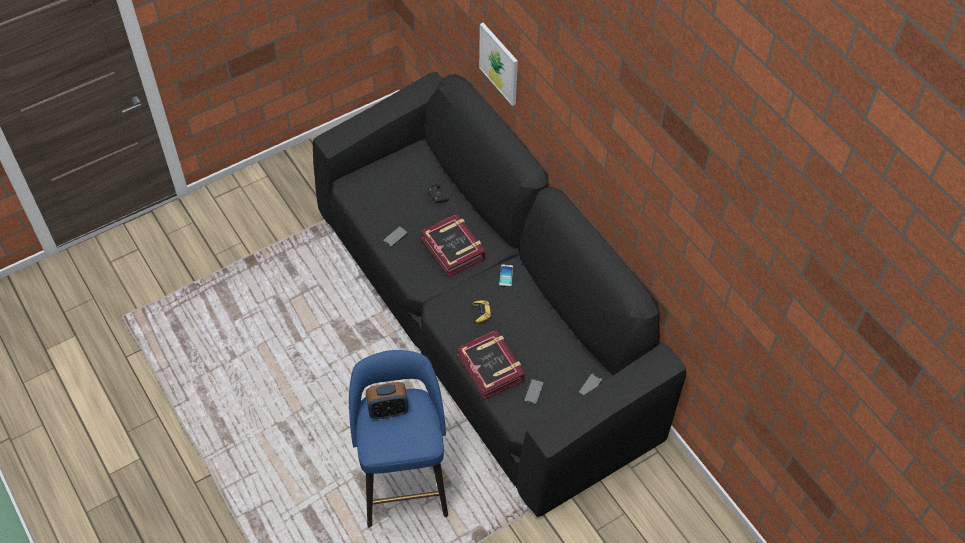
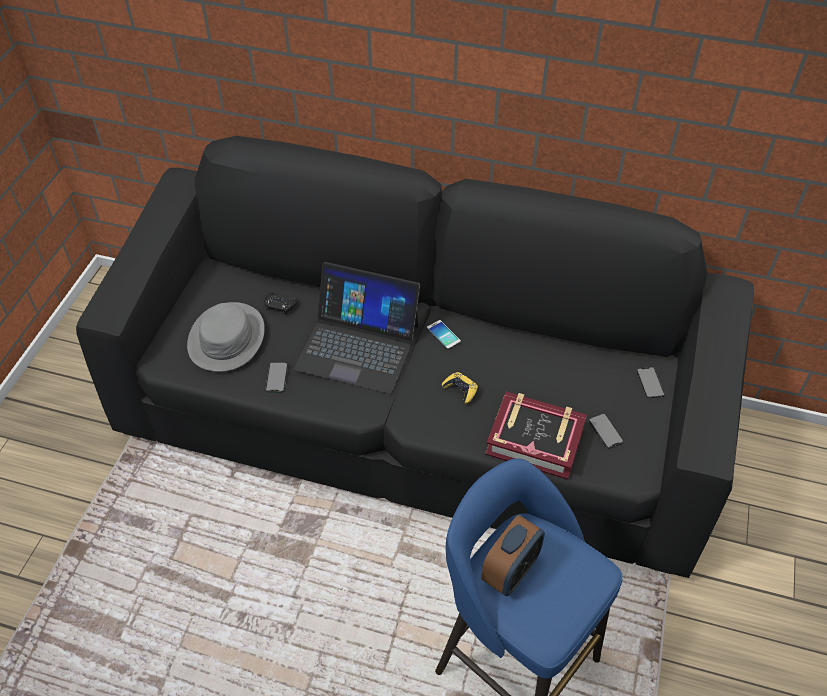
camera: 40 degrees left, 5 degrees down
(391, 196) = (227, 338): none -> grey hat
(453, 249) = (358, 346): book -> laptop
(499, 63) = (291, 70): picture -> none

